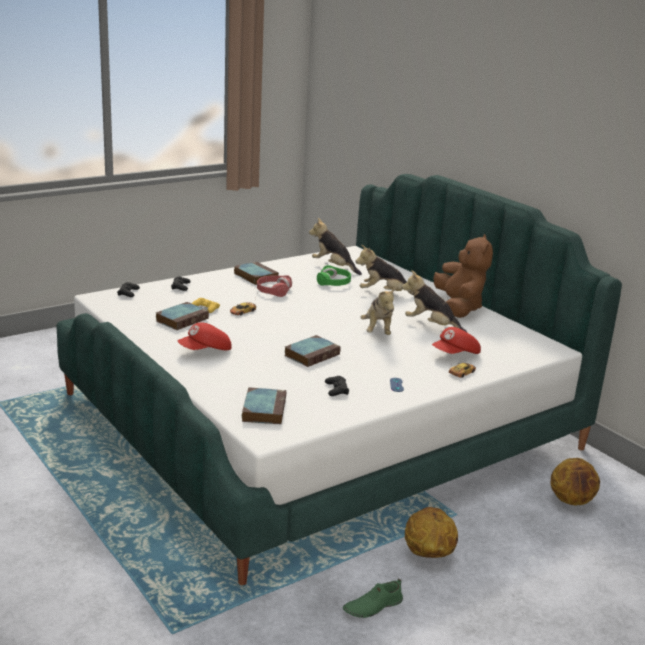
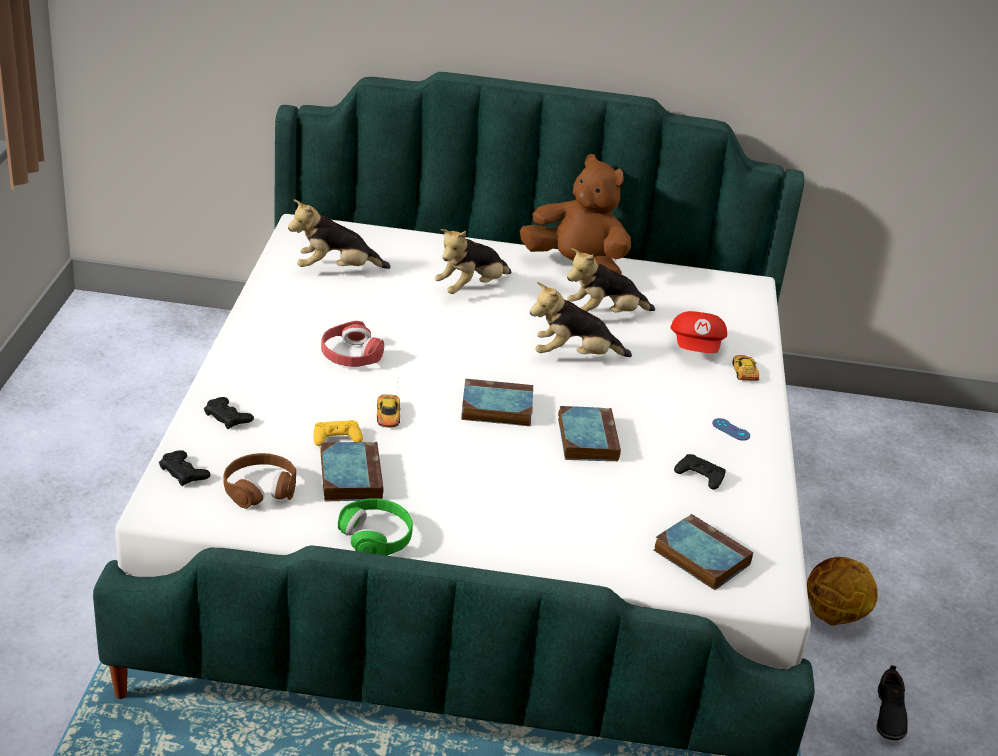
camera: 50 degrees left, 10 degrees up
(142, 307) = (260, 488): none -> brown headphones
(206, 351) = (481, 511): red cap -> none
(255, 276) = (279, 340): book -> book (495, 408)
(334, 282) = (387, 298): green headphones -> green headphones (376, 536)
(372, 606) = (888, 714): green shoe -> black shoe
(377, 331) = (574, 356): plush toy -> plush toy turned 135 degrees clockwise
(572, 501) = (830, 462): basketball -> none

